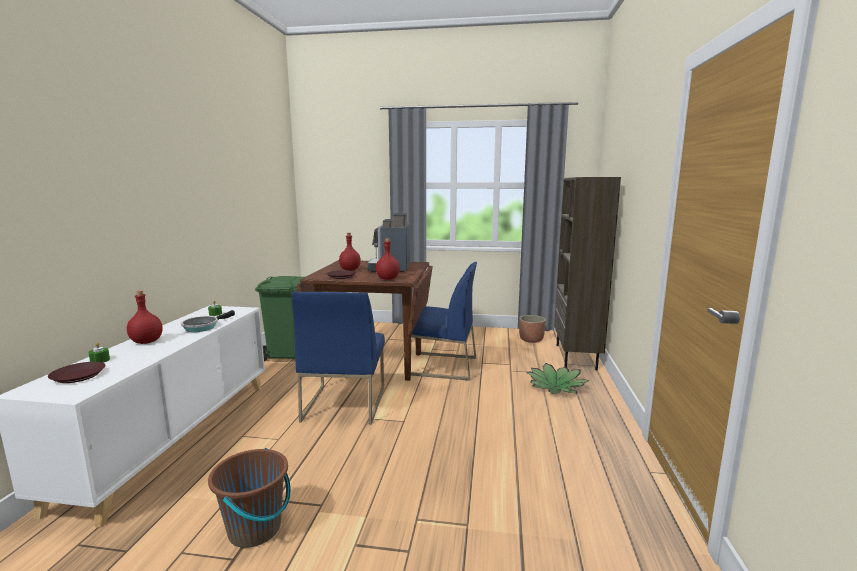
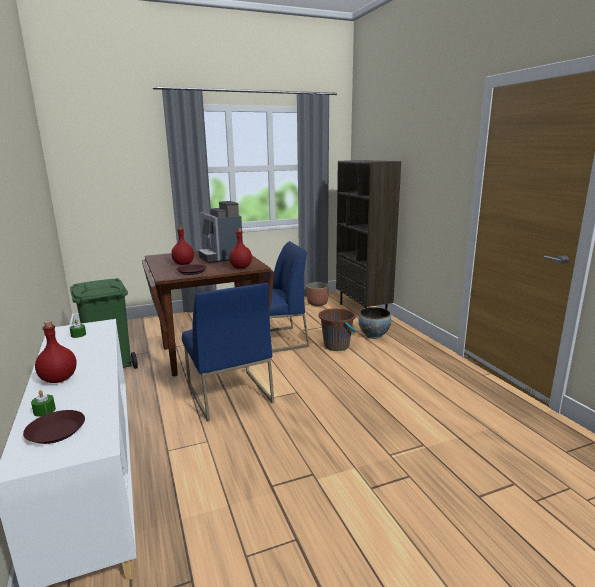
camera: 30 degrees left, 5 degrees up
(203, 326) = (93, 350): frying pan -> none
(255, 529) = (284, 512): brown bucket -> brown bucket (336, 346)
(556, 386) = (374, 335): potted plant -> bowl

